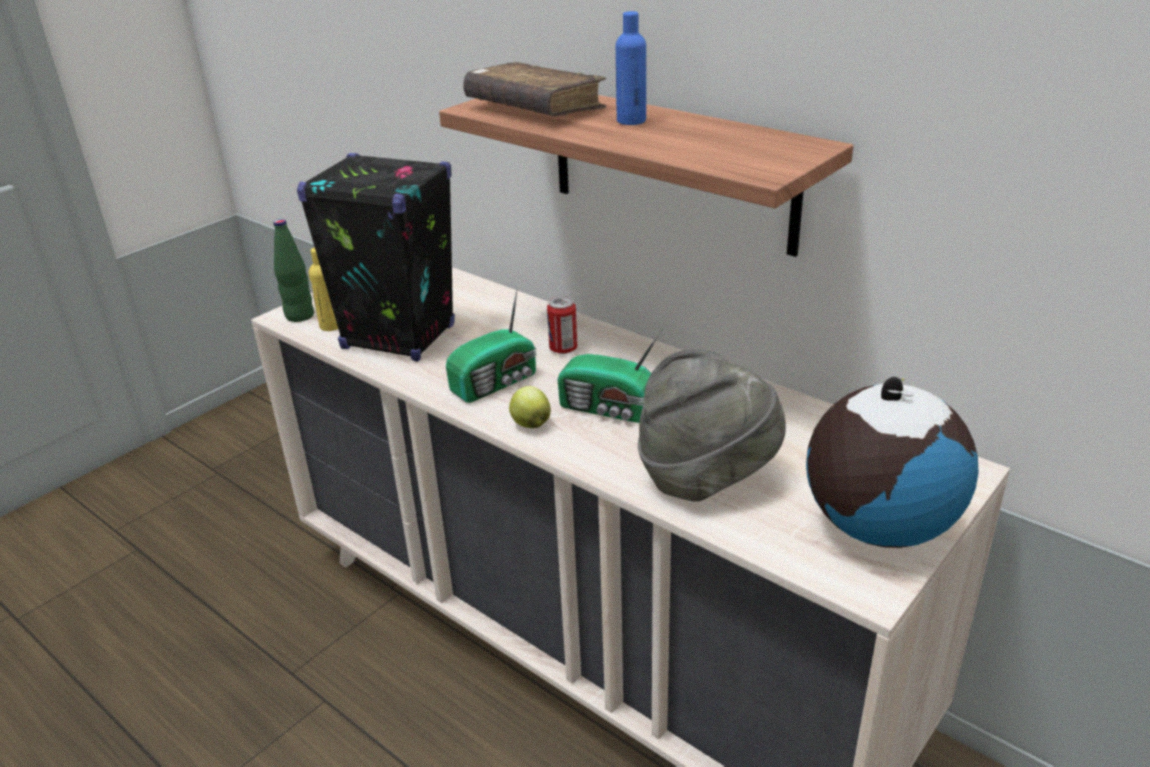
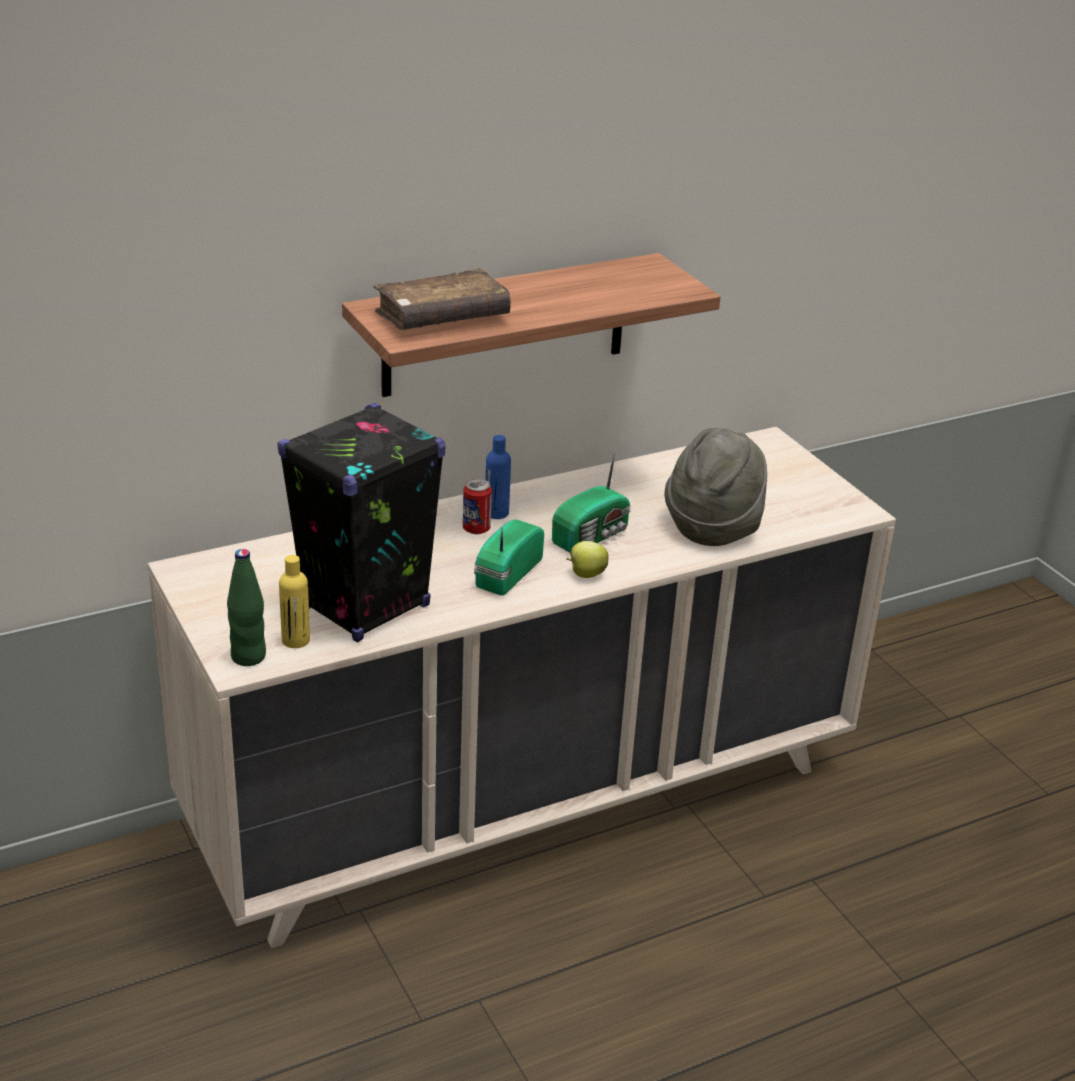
camera: 70 degrees left, 0 degrees up
(497, 383) = (505, 574): radio -> radio turned 135 degrees counterclockwise
(631, 121) = (524, 295): blue bottle -> blue bottle (496, 513)
(877, 526) = (806, 487): globe -> none

